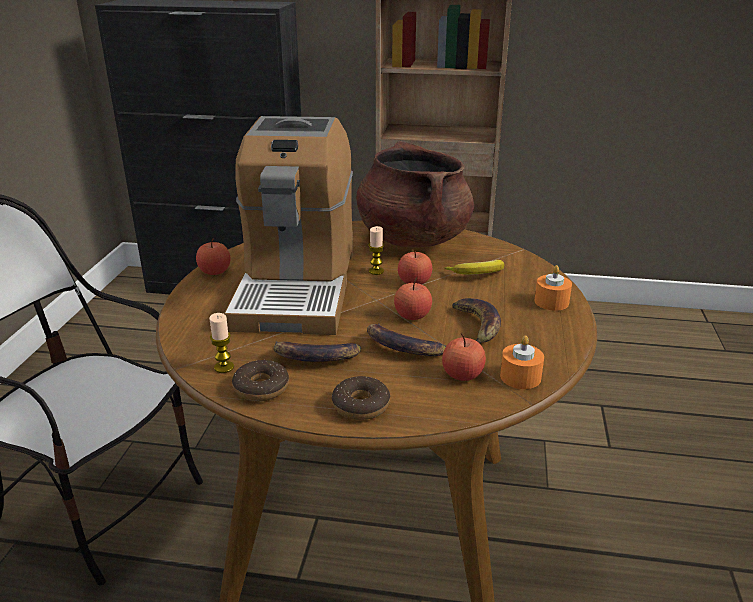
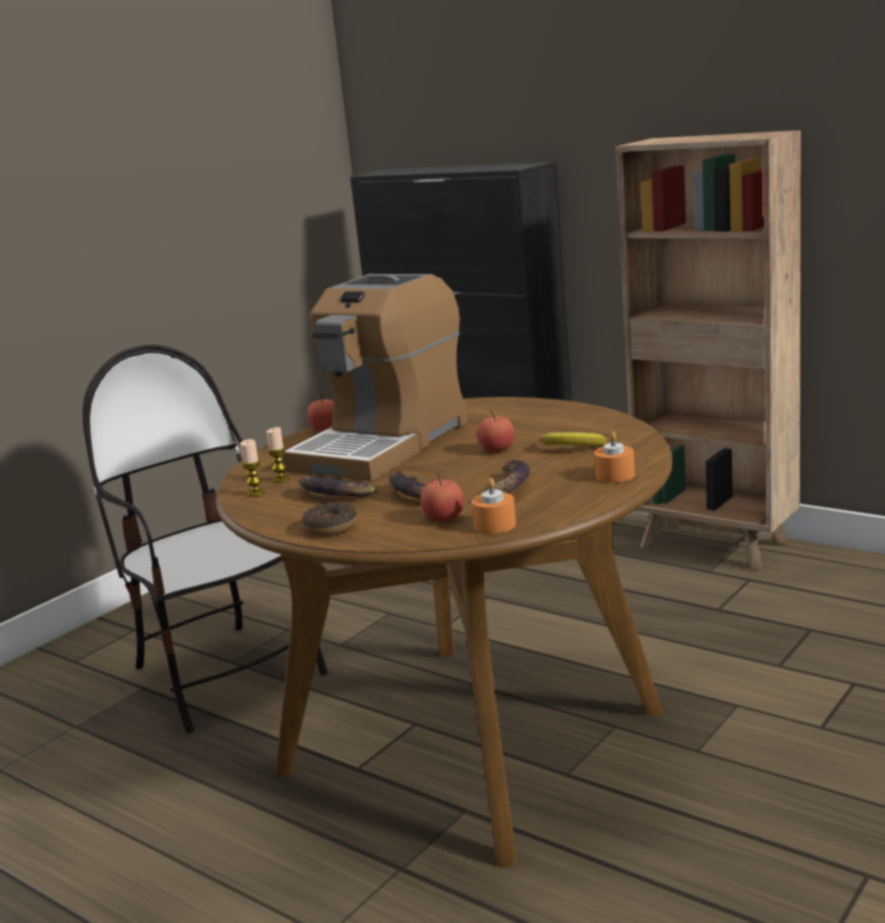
camera: 30 degrees right, 10 degrees down
(261, 388) = (268, 508): donut -> none
(376, 271) = (472, 438): candle -> candle (281, 479)
(412, 316) = (458, 474): apple -> none
(413, 239) = (547, 415): brown cooking pot -> none

